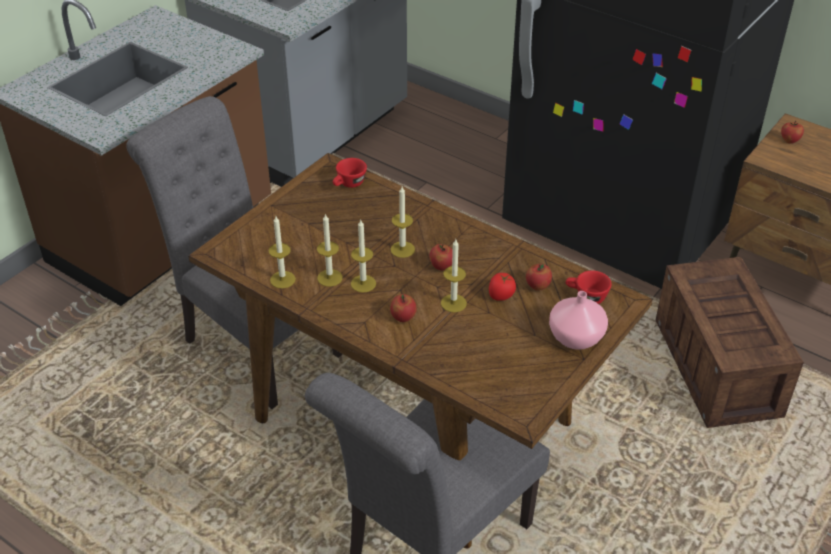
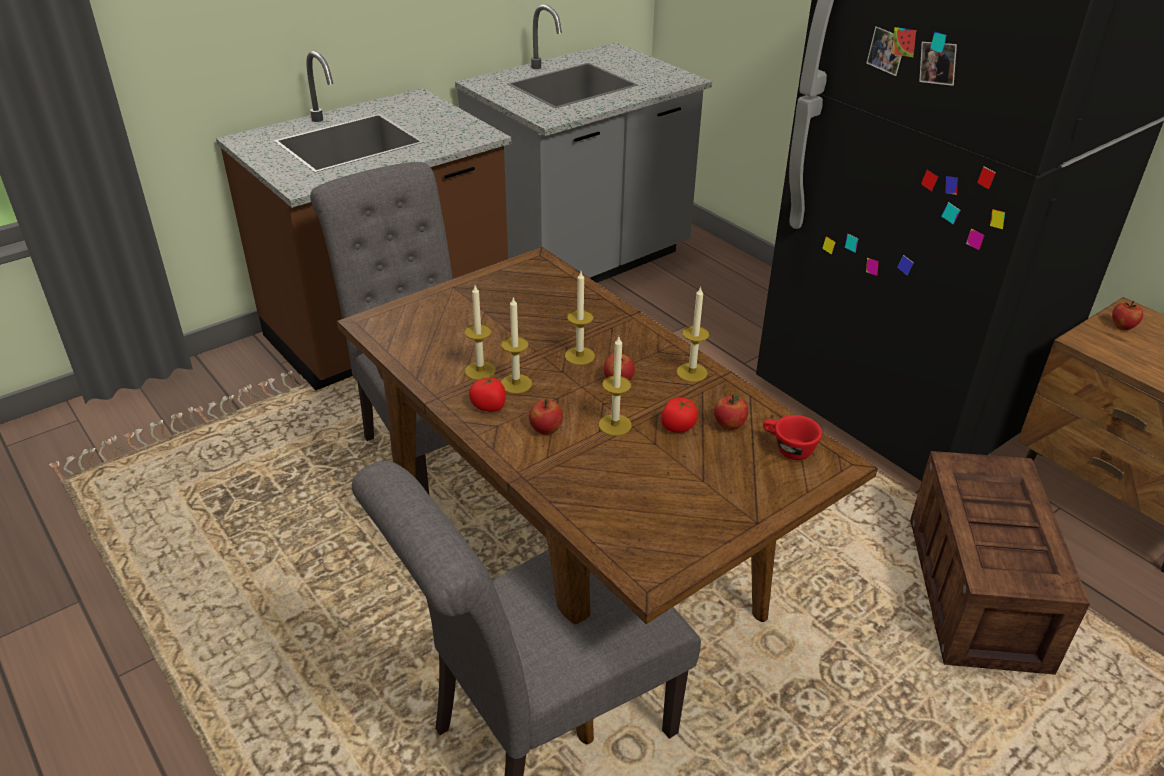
camera: 15 degrees right, 5 degrees down
(282, 279) = (425, 363): candle -> candle (692, 372)
(349, 184) = (549, 280): red cup -> none
(351, 307) = (489, 406): none -> tomato
(576, 337) = (757, 494): pink vase -> none

